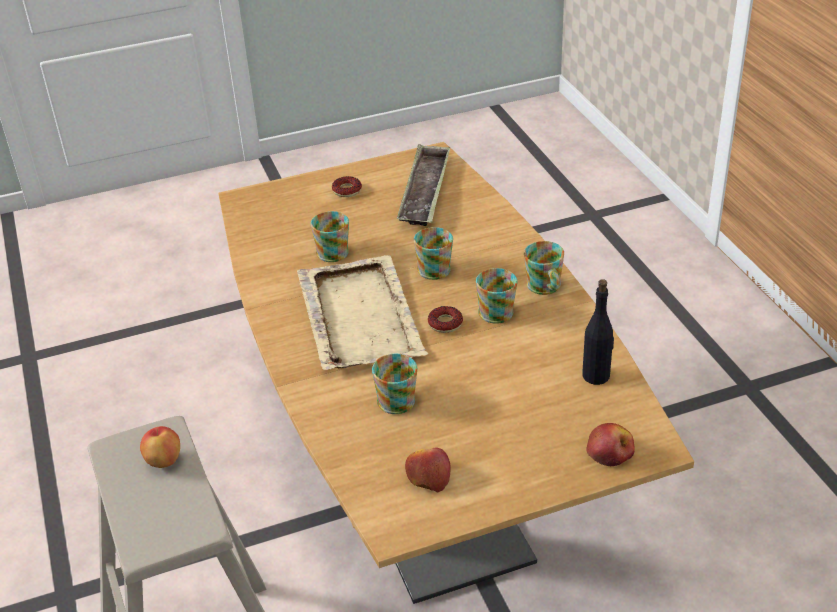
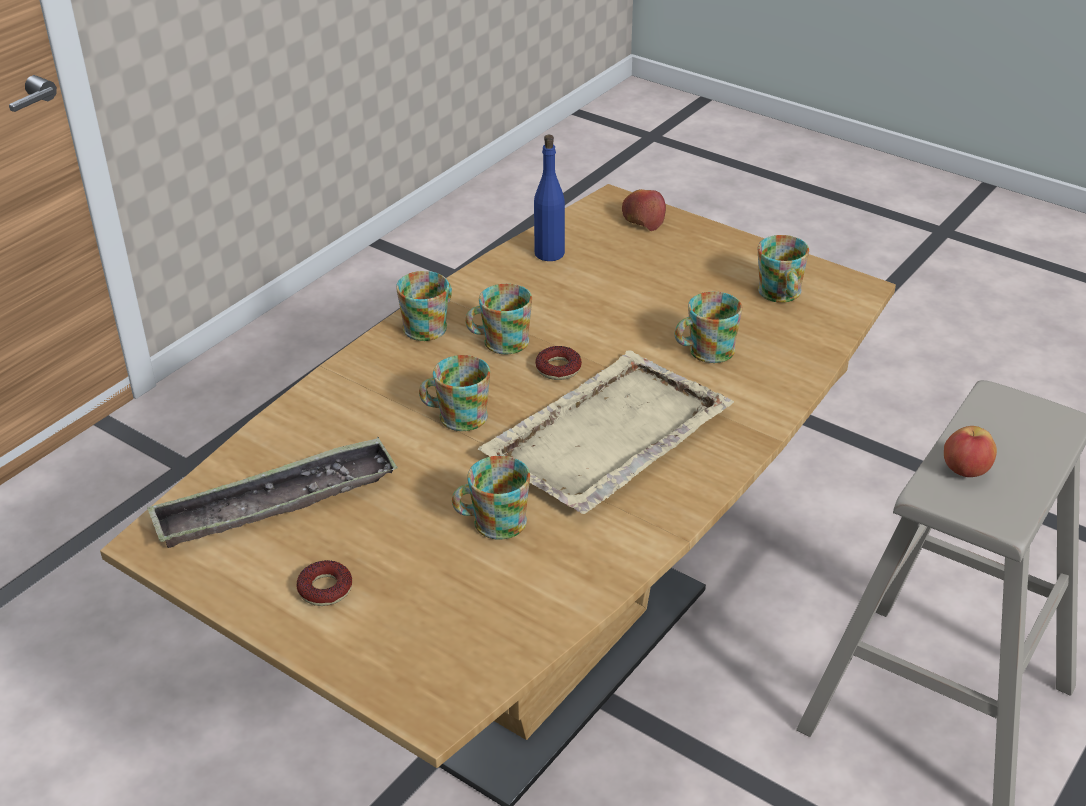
camera: 125 degrees left, 0 degrees up
(428, 476) = (780, 295): apple -> mug
(596, 376) = (549, 253): black bottle -> blue bottle

